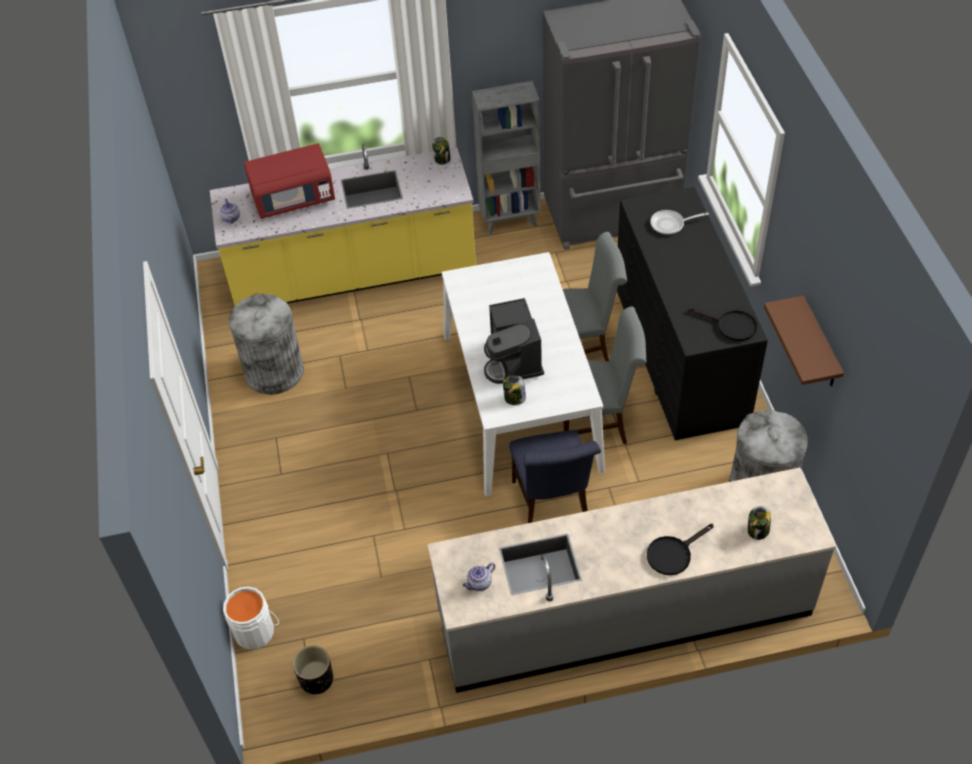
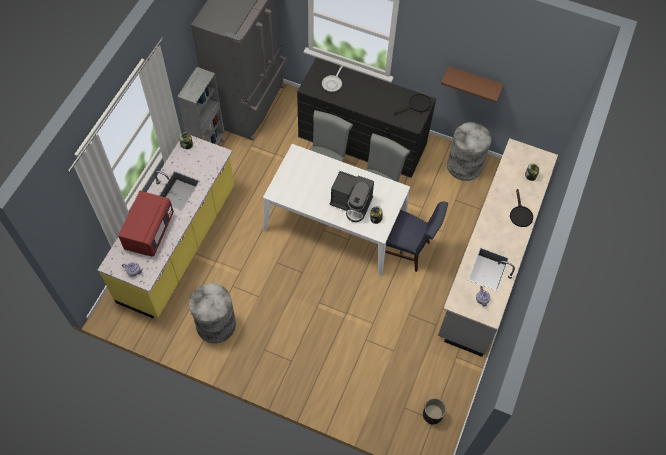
camera: 60 degrees left, 10 degrees up
(256, 630) = (382, 428): white bucket -> none

